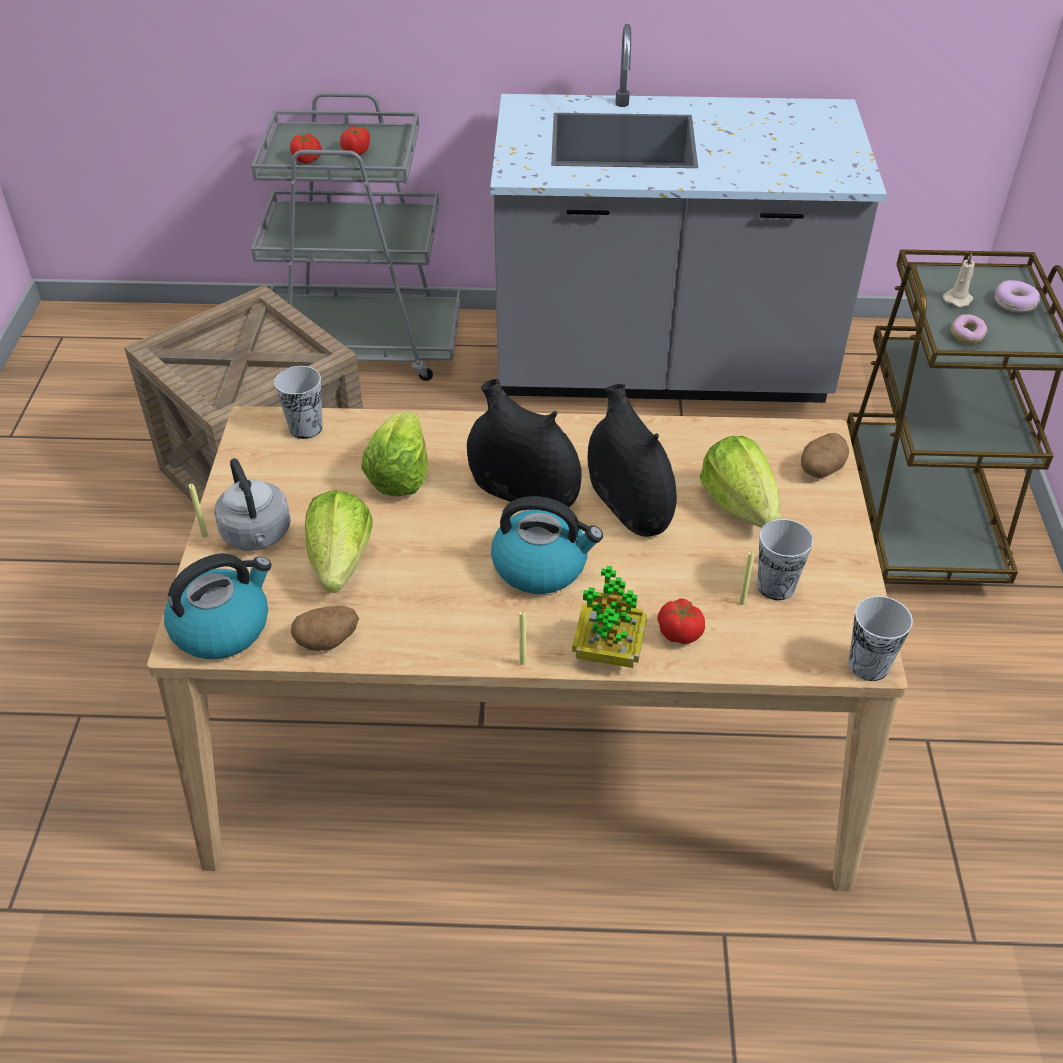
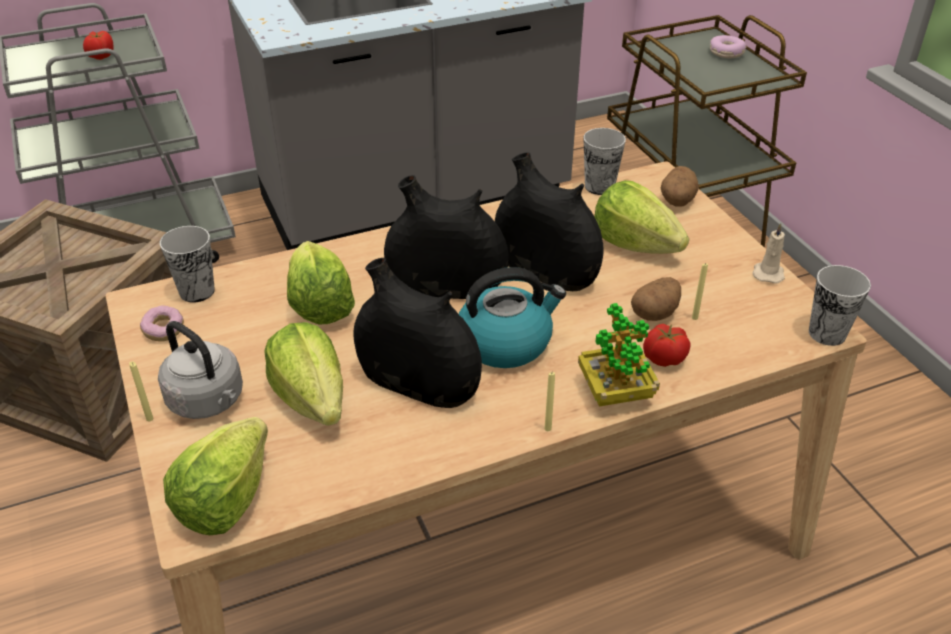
camera: 25 degrees left, 5 degrees down
(222, 627) = (225, 499): kettle -> lettuce
(307, 160) = (55, 71): tomato -> none
(327, 640) = (346, 474): potato -> potato (655, 313)
(437, 580) = (418, 384): none -> black vase
(776, 586) = (711, 297): cup -> cup (599, 187)
(958, 299) = (685, 58): beige candle -> beige candle (768, 273)
(966, 335) = (711, 81): donut -> donut (164, 331)

